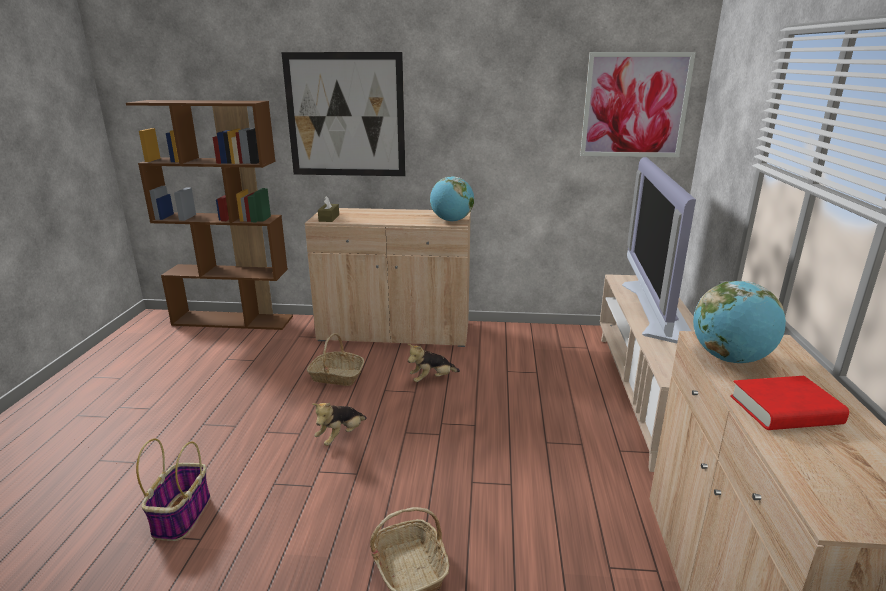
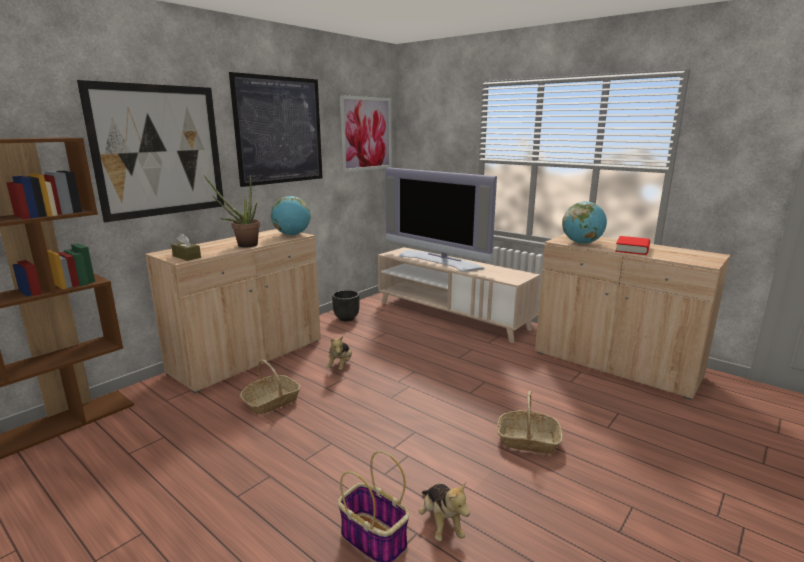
camera: 55 degrees left, 5 degrees down
(341, 436) = (360, 424): plush toy -> plush toy (441, 523)
(387, 220) = (243, 245): none -> potted plant
(485, 98) = (279, 130): none -> picture
(532, 338) = (346, 318): none -> black planter

